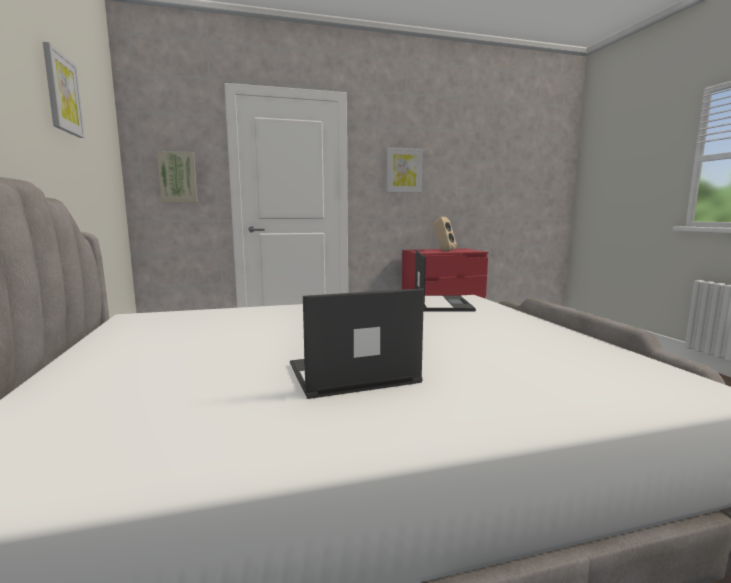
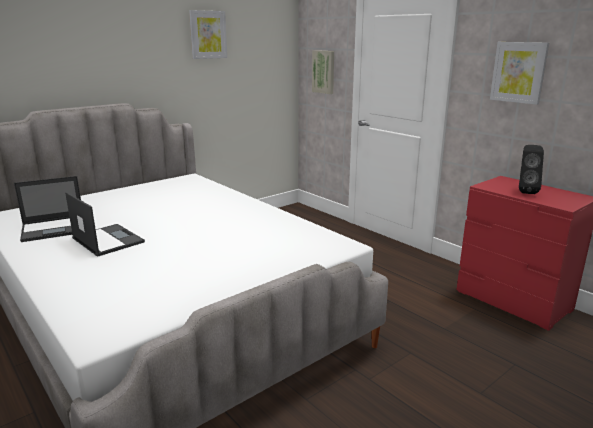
camera: 65 degrees right, 10 degrees up
(442, 304) = (303, 239): laptop -> laptop (55, 229)
(443, 250) = (525, 191): beige speaker -> black speaker

